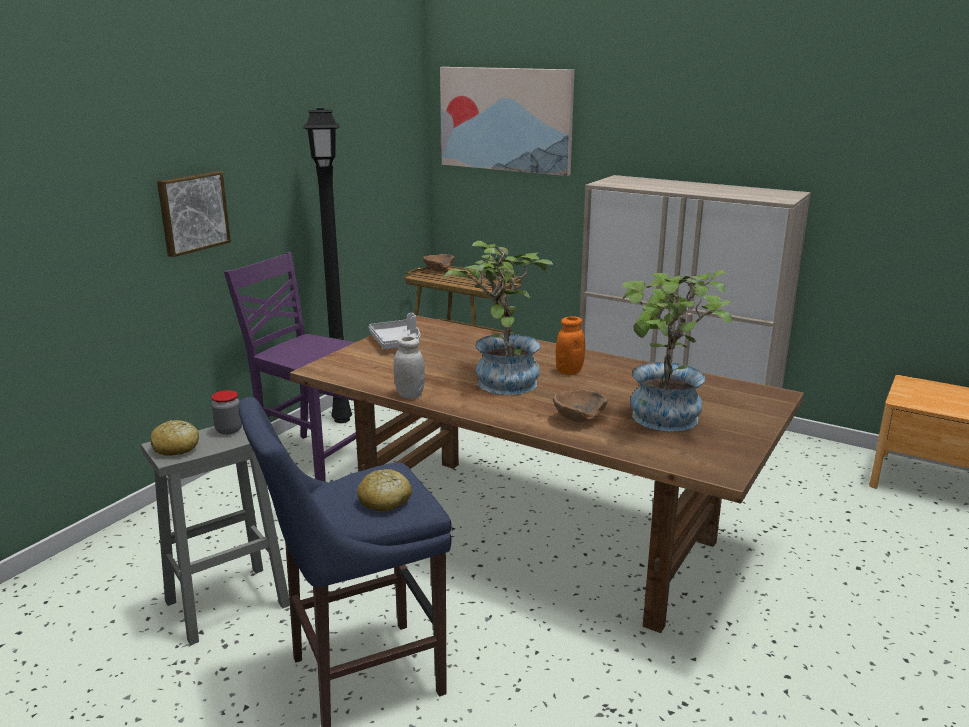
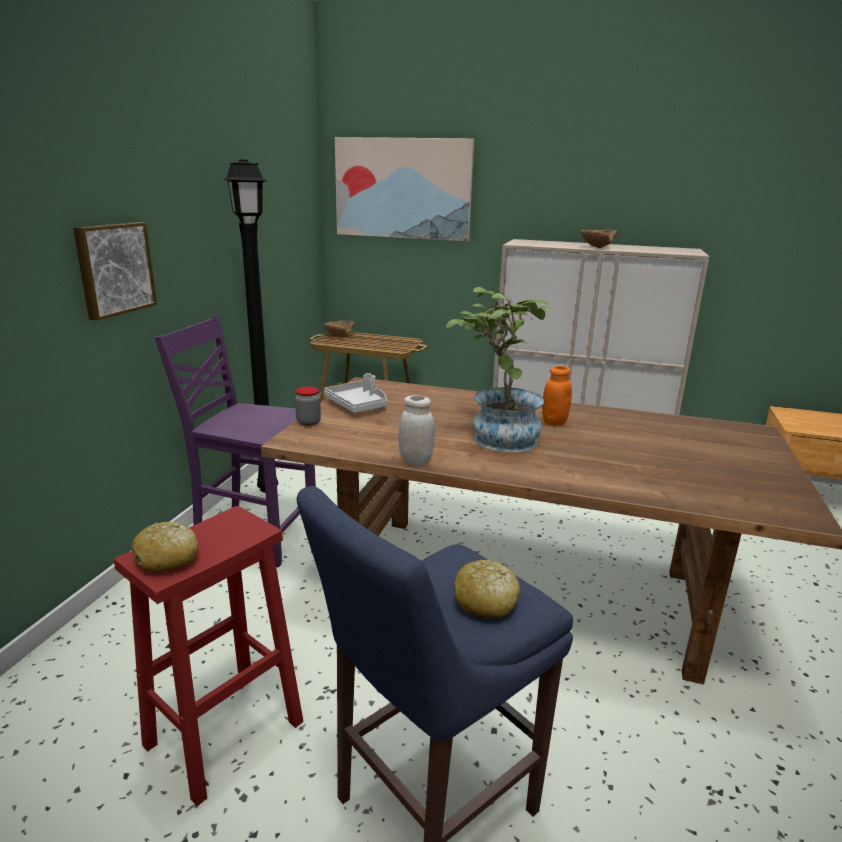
camera: 15 degrees left, 0 degrees up
(225, 604) = (222, 735): grey stool -> red stool
(229, 430) = (225, 525): jar -> jar (308, 422)
(578, 419) = (611, 472): brown bowl -> brown bowl (596, 247)
(664, 421) = (692, 466): potted plant -> none

